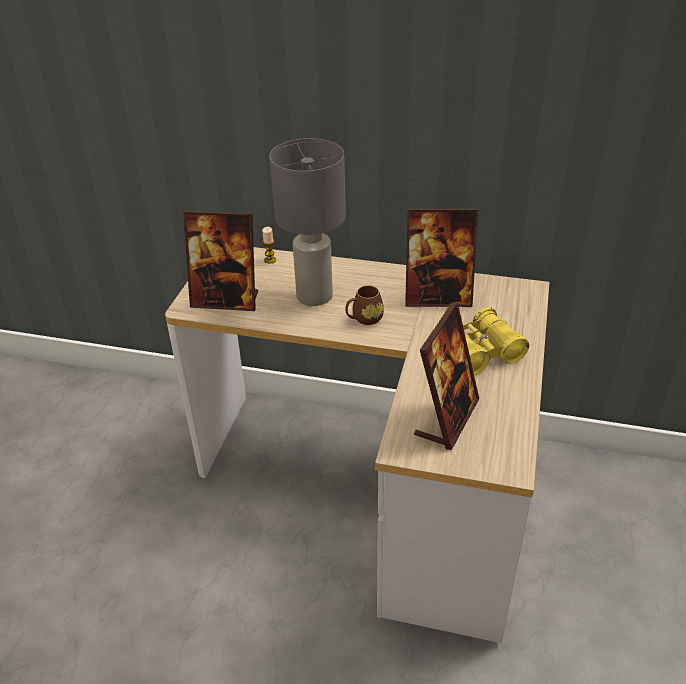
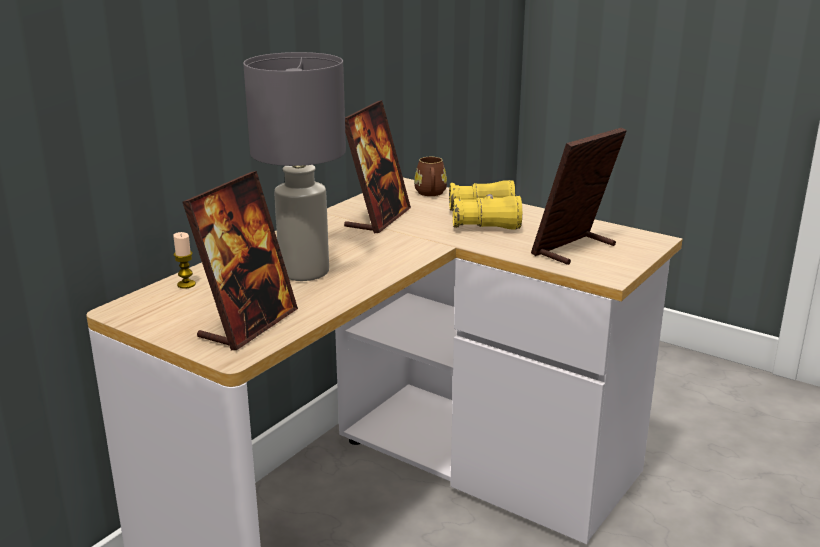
camera: 70 degrees left, 15 degrees down
(364, 319) = (379, 255): brown mug -> brown mug (430, 193)
(447, 418) = (574, 249): picture frame -> picture frame turned 90 degrees counterclockwise

